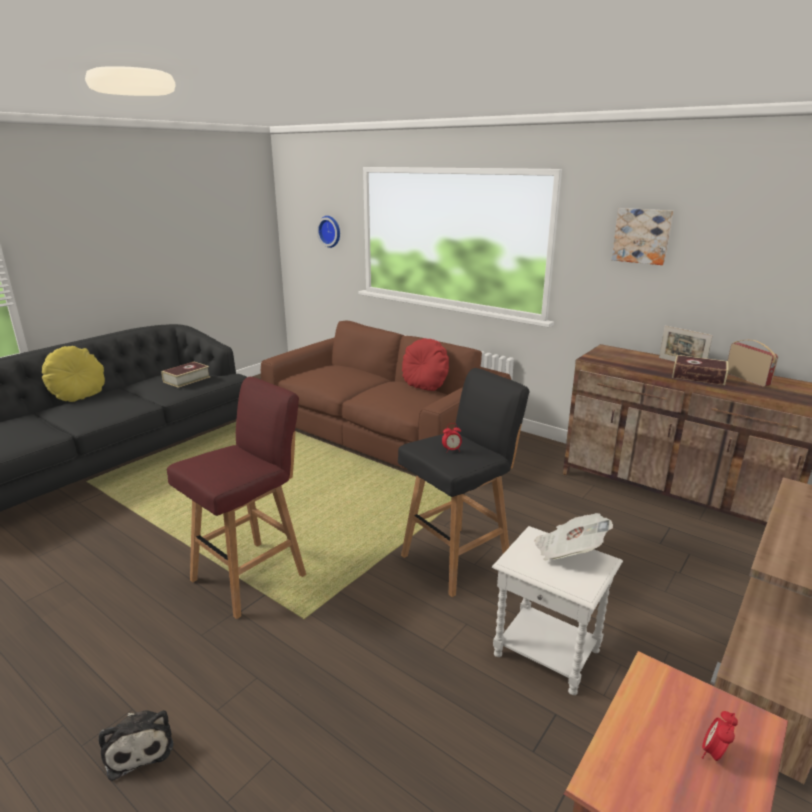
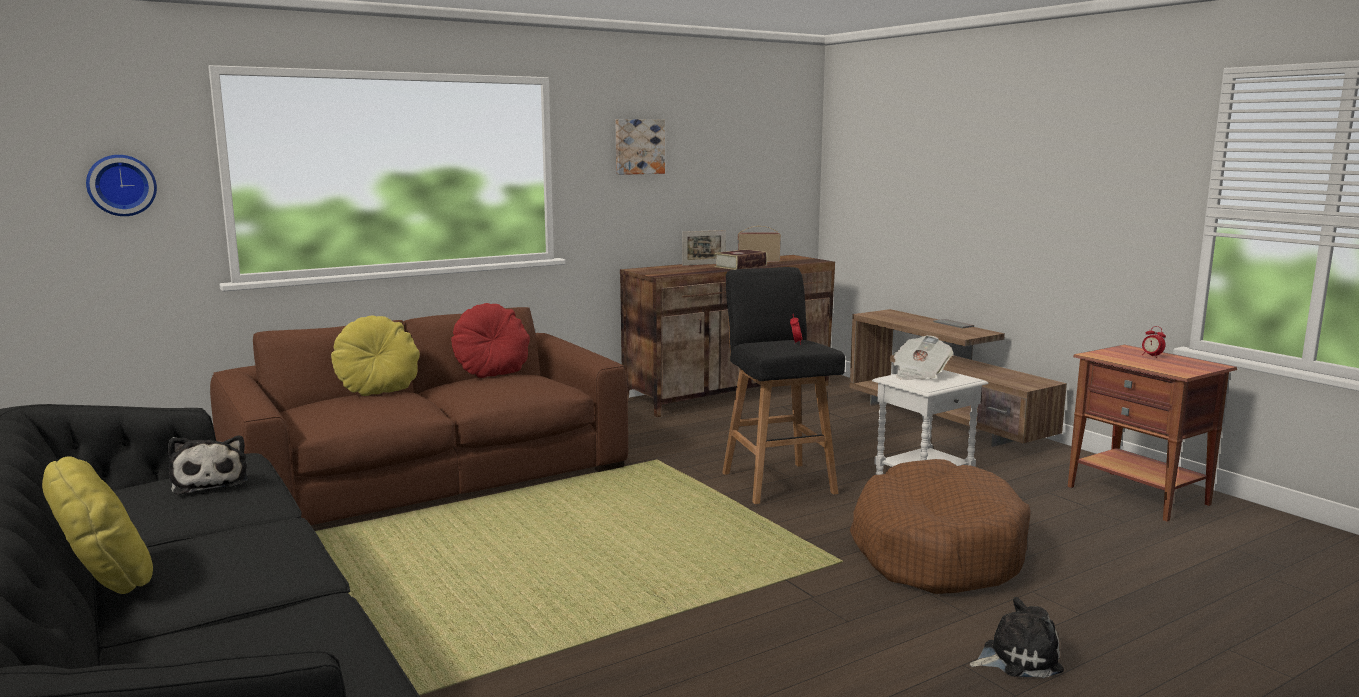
camera: 70 degrees left, 10 degrees down
(186, 379) = (210, 482): book -> plush toy
(251, 576) = (744, 585): red stool -> none
(347, 676) = (936, 550): none -> brown dog bed
(363, 372) = (378, 392): none -> yellow pillow

